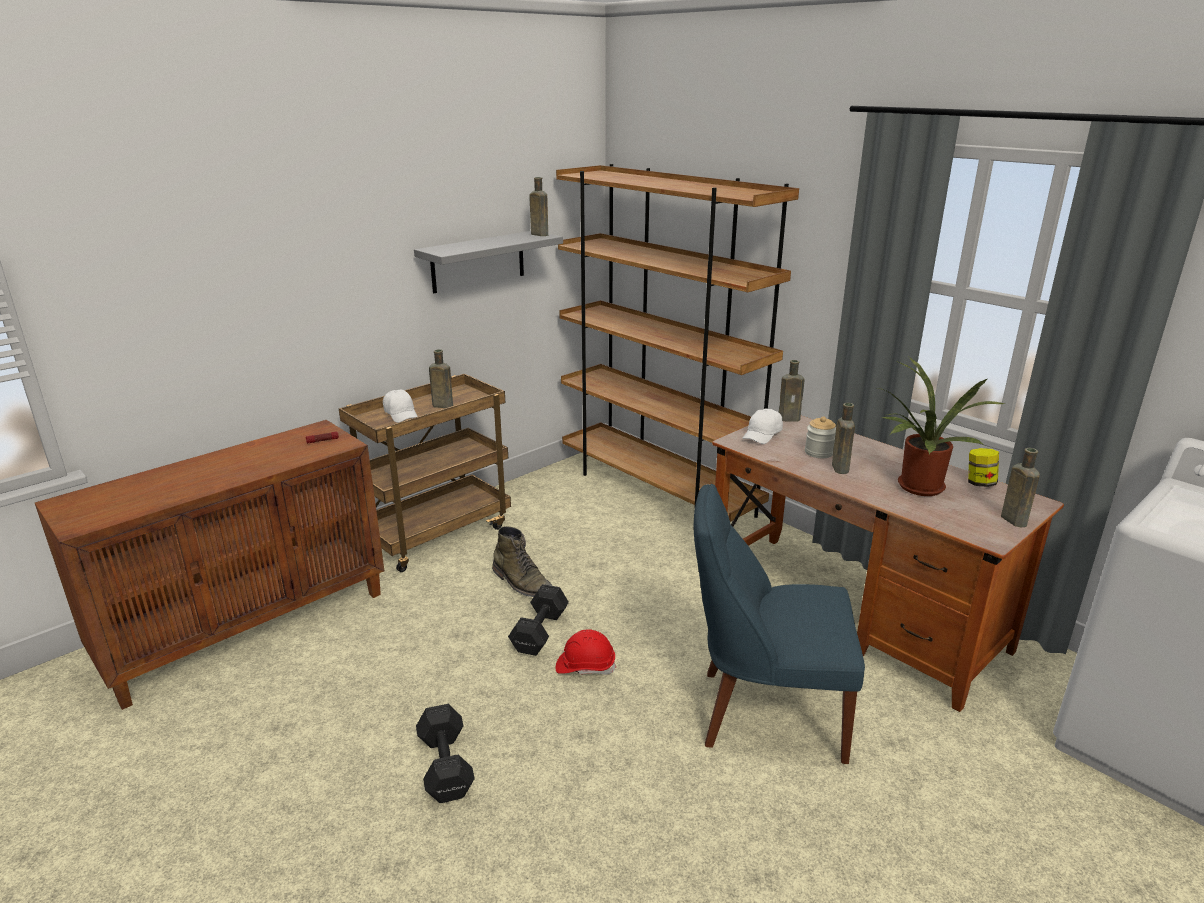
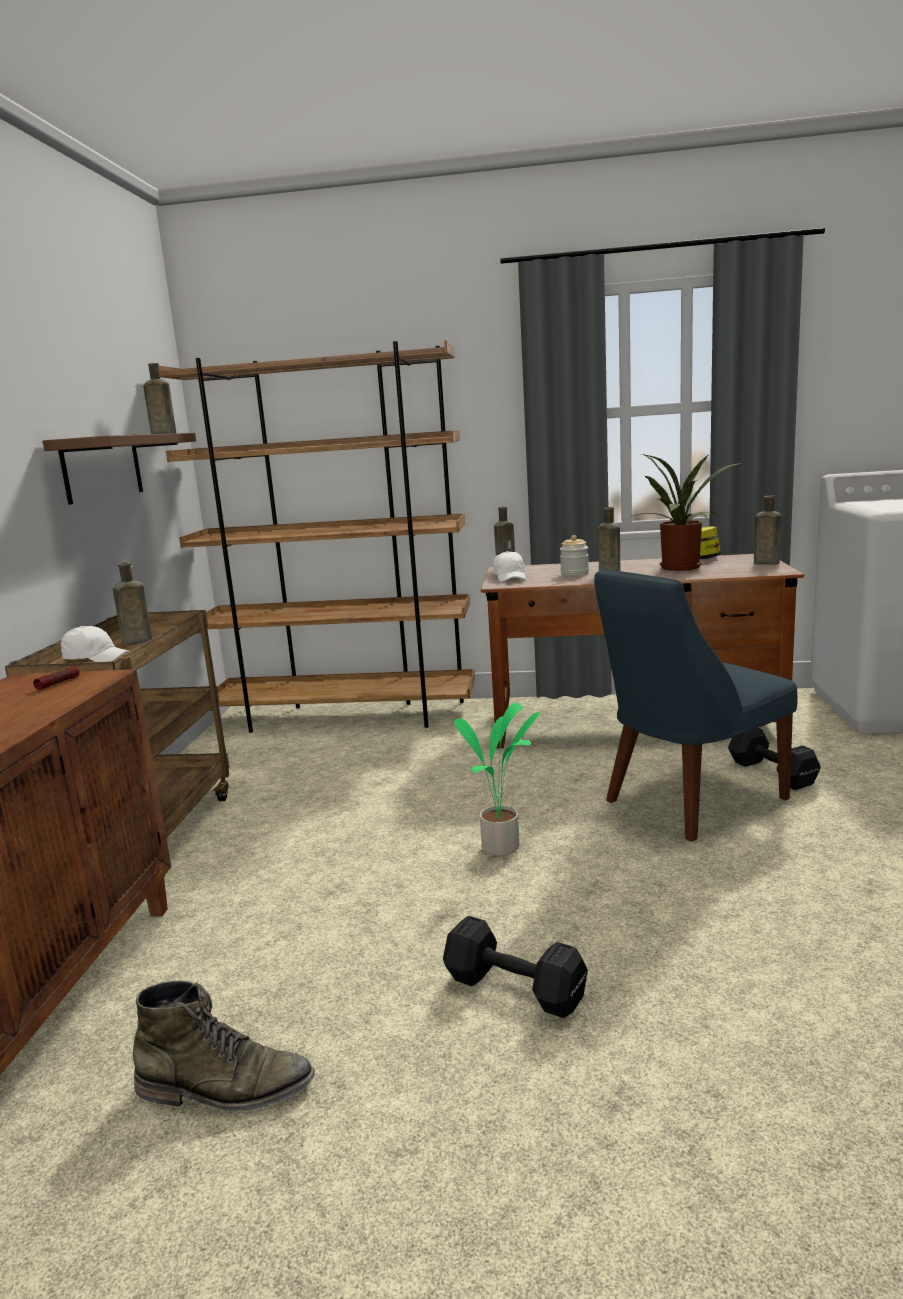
camera: 40 degrees left, 10 degrees down
(478, 261) = (102, 468): grey shelf -> brown shelf
(522, 583) = (330, 824): green boot -> green boot (225, 1088)
(541, 631) = (415, 846): black dumbbell -> black dumbbell (771, 772)
(585, 666) = (503, 847): red hard hat -> potted plant

